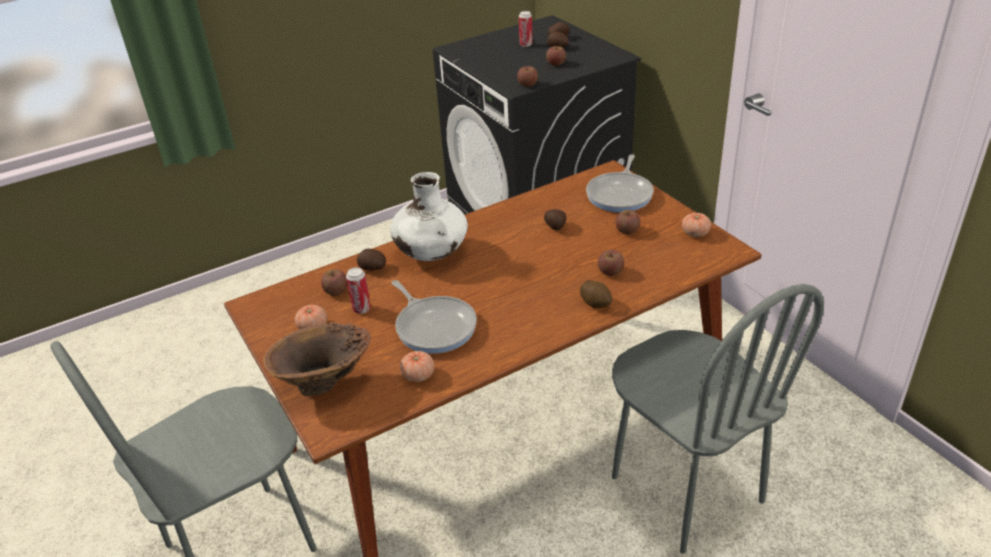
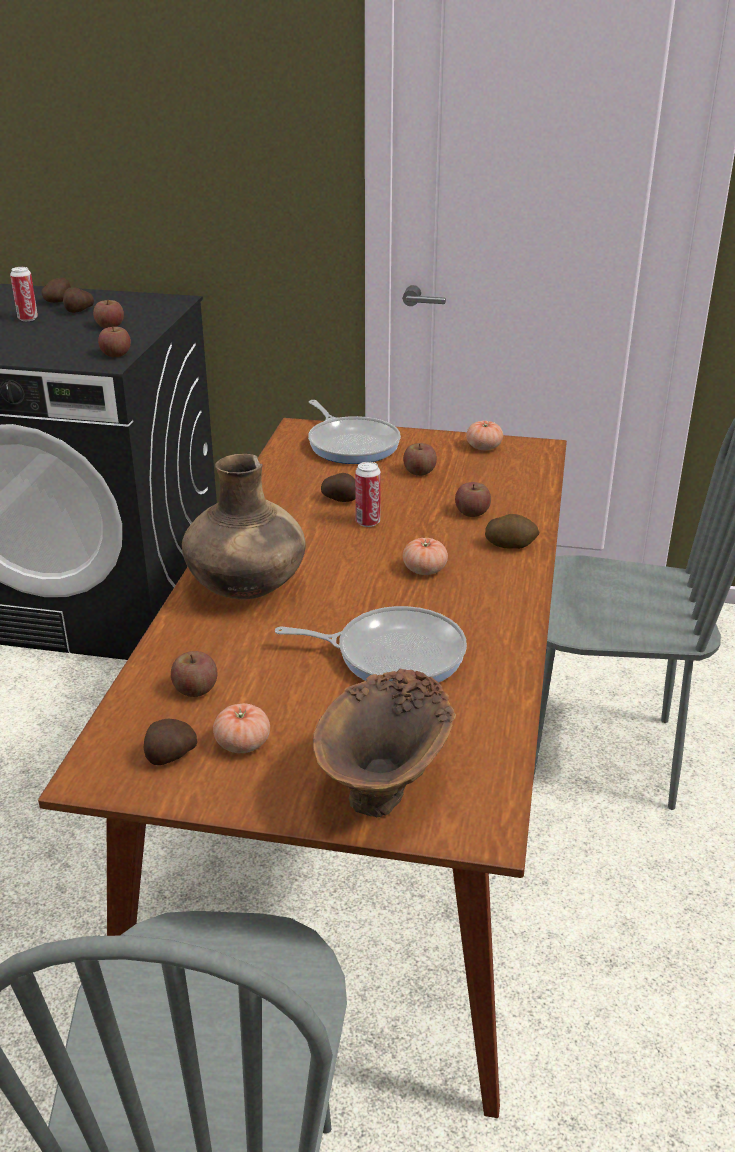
camera: 50 degrees left, 5 degrees down
(362, 309) = (270, 688): can -> can (367, 522)
(372, 268) = (198, 641): potato -> potato (170, 756)
(418, 375) = (470, 709): tomato -> tomato (424, 570)
(431, 254) = (247, 589): white vase -> brown vase

